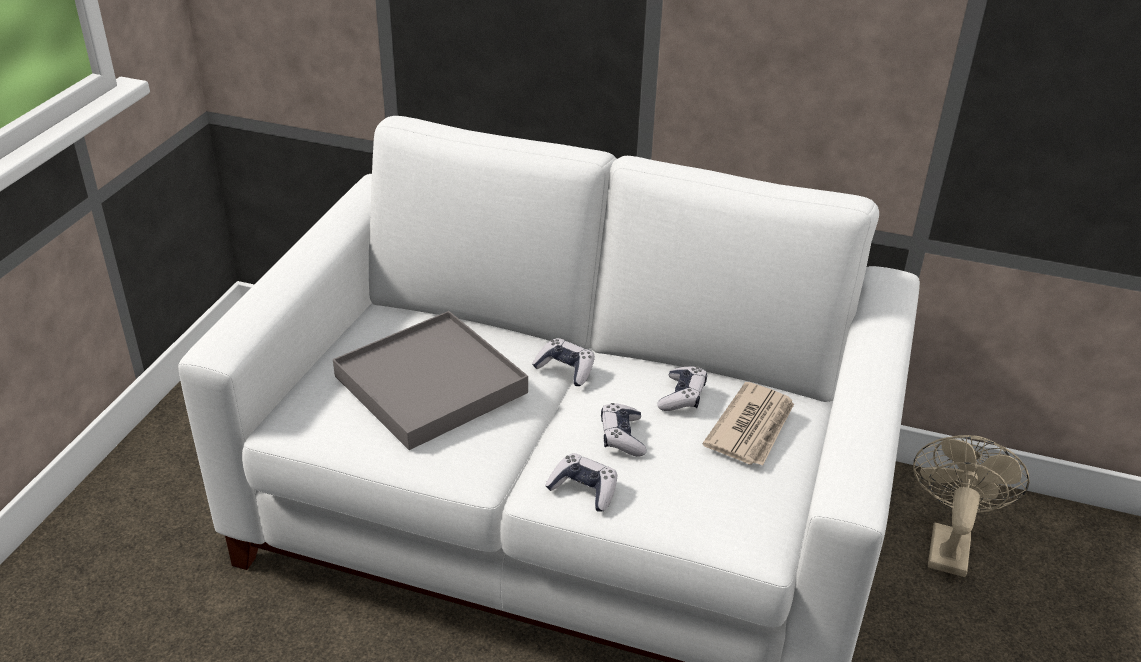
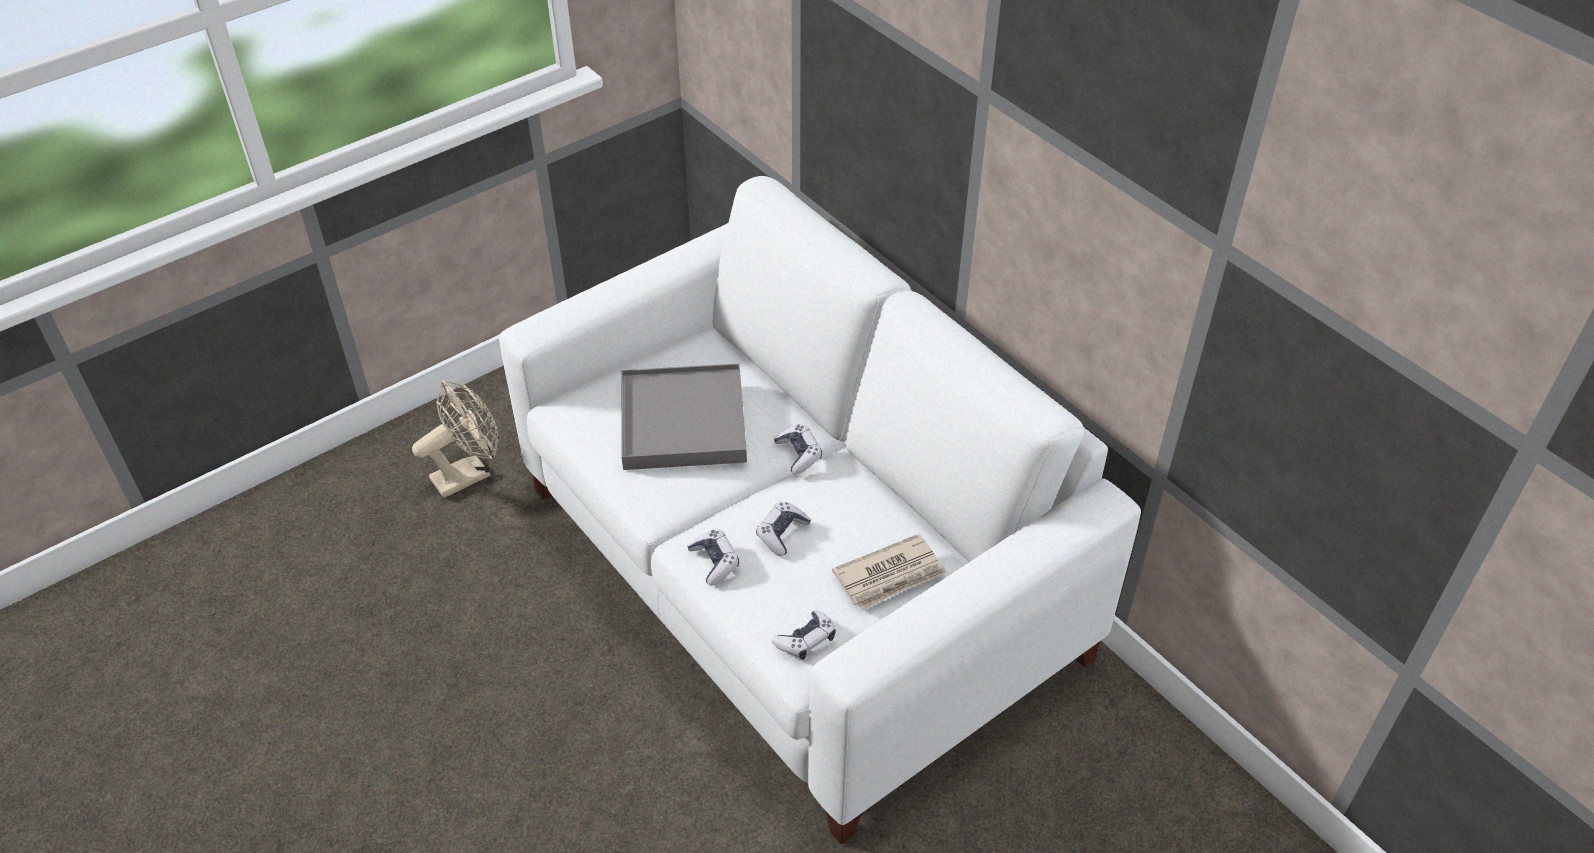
camera: 35 degrees right, 10 degrees up
(682, 396) = (863, 521): game controller -> game controller (806, 640)
(948, 543) = (1102, 762): beige fan -> beige fan (469, 473)

